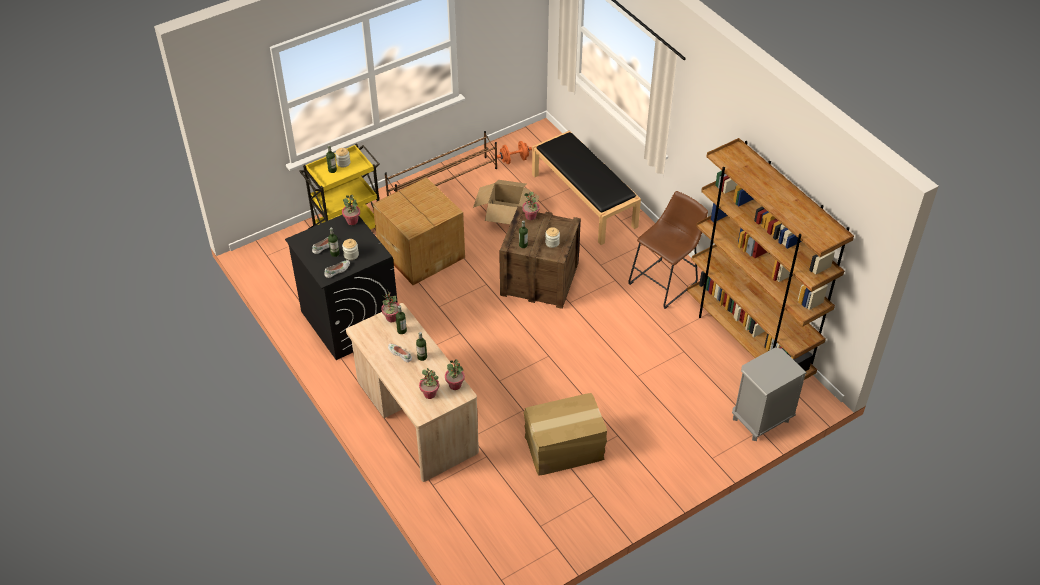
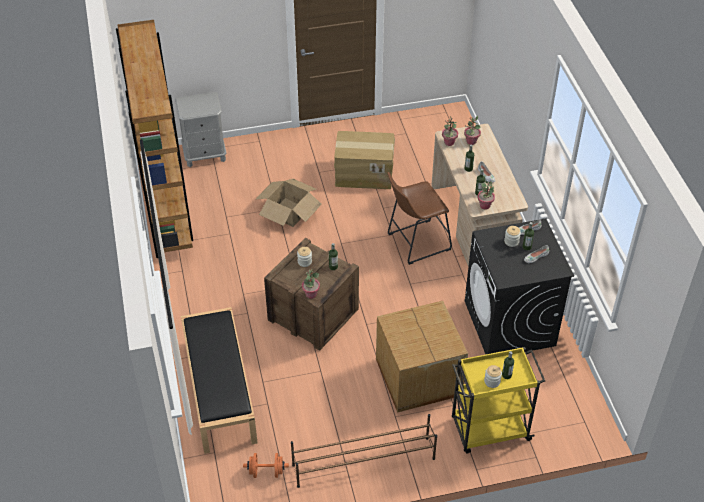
camera: 160 degrees left, 0 degrees up
(352, 221) = (502, 276): potted plant -> none
(506, 213) = (310, 399): cardboard box -> cardboard box (289, 212)
(665, 281) = (198, 279): brown stool -> brown stool (415, 243)

